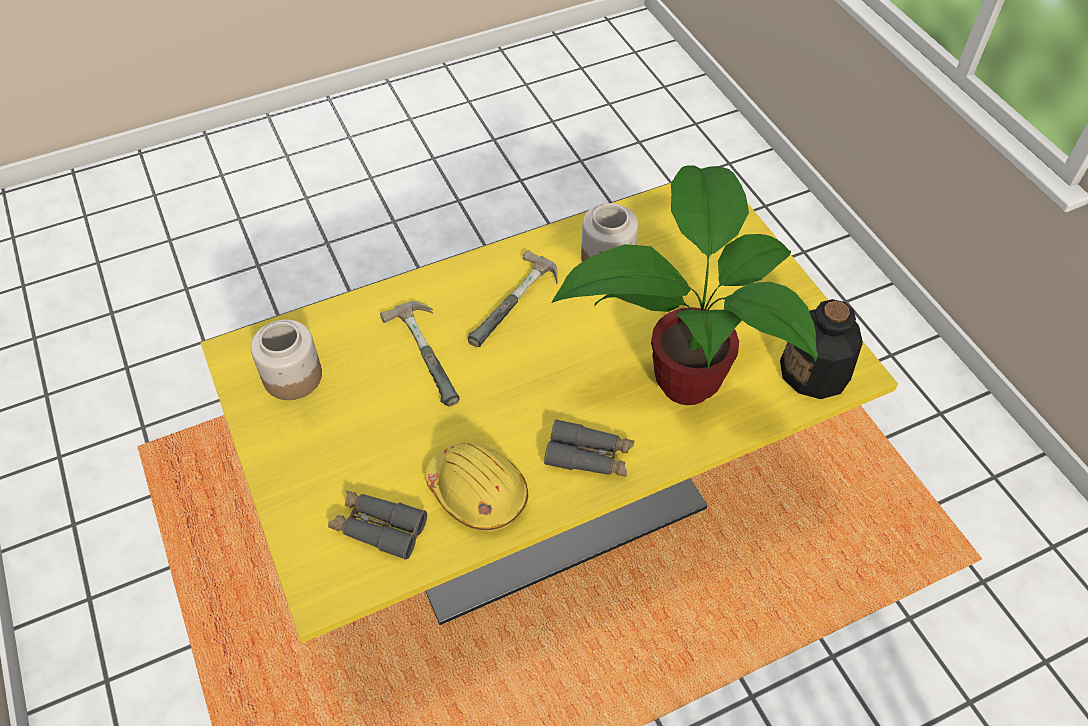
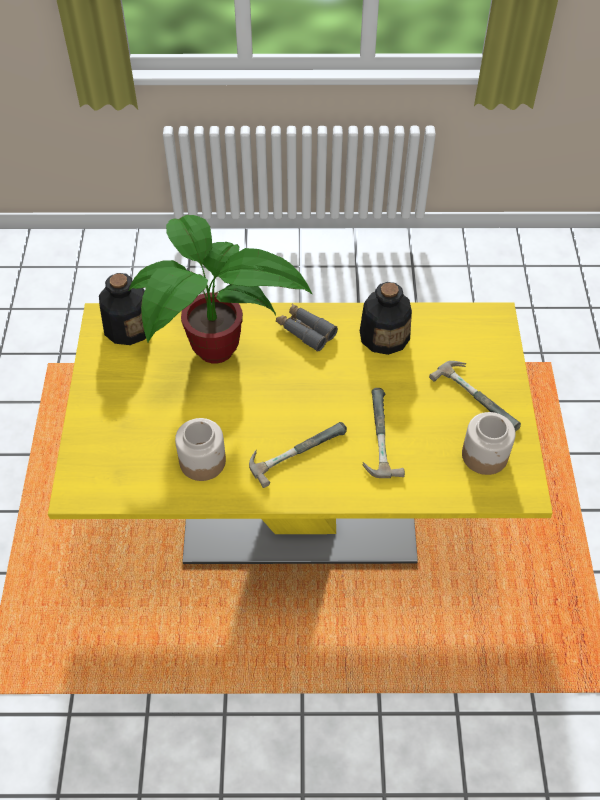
camera: 155 degrees left, 0 degrees up
(316, 452) = (480, 395): none -> hammer
(378, 528) = (453, 338): grey binoculars -> none
(478, 492) = (384, 335): yellow hard hat -> bottle

